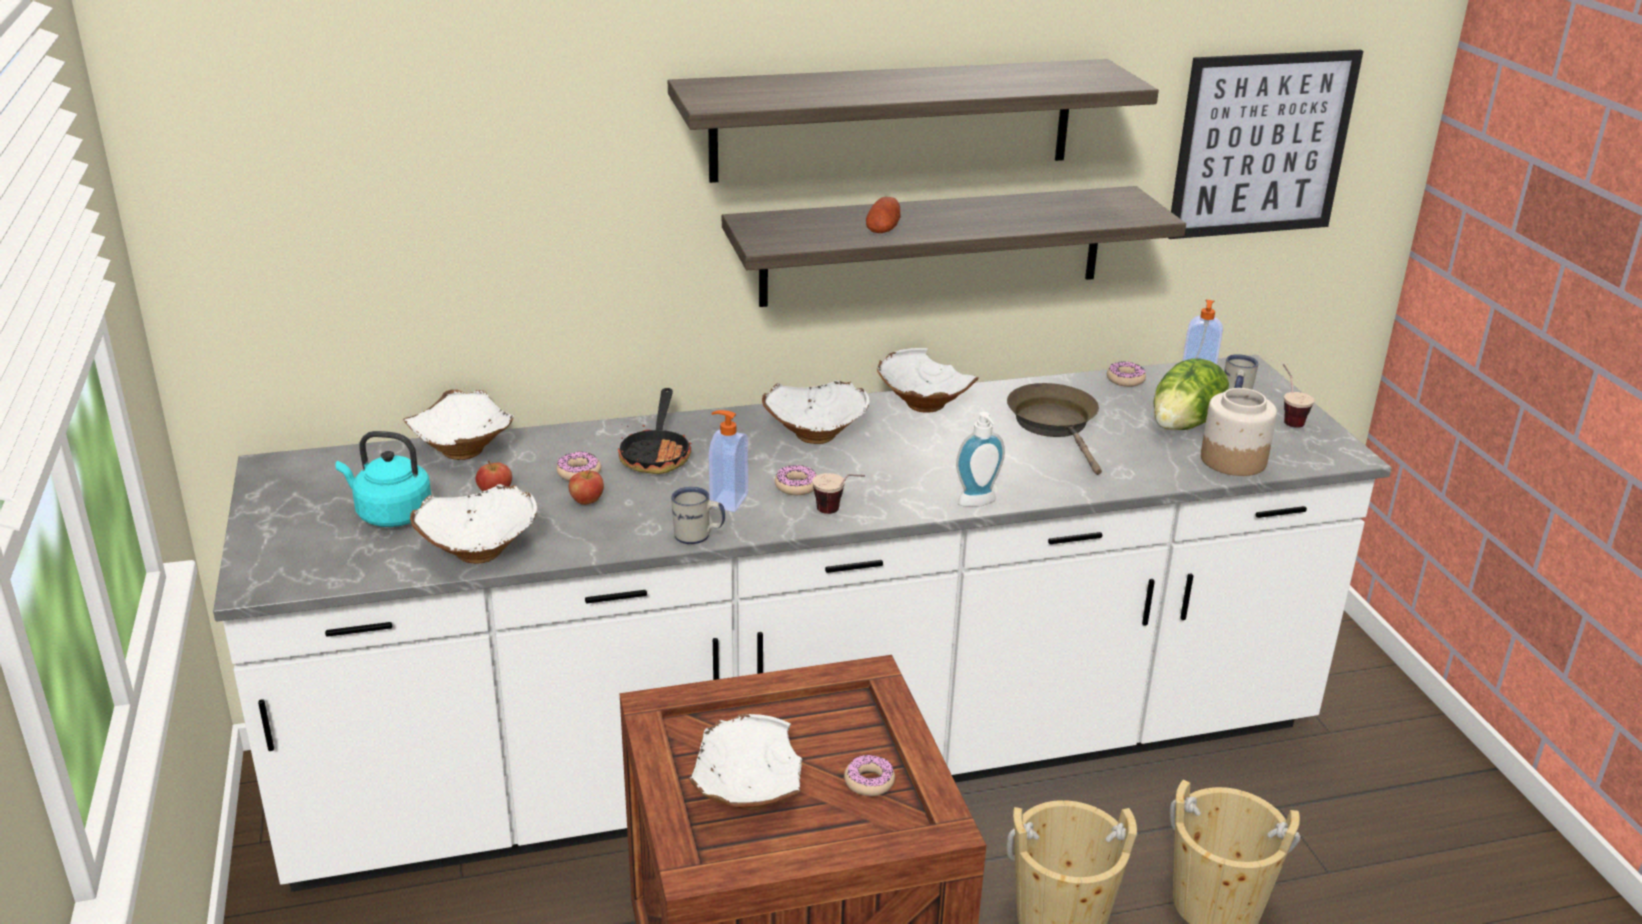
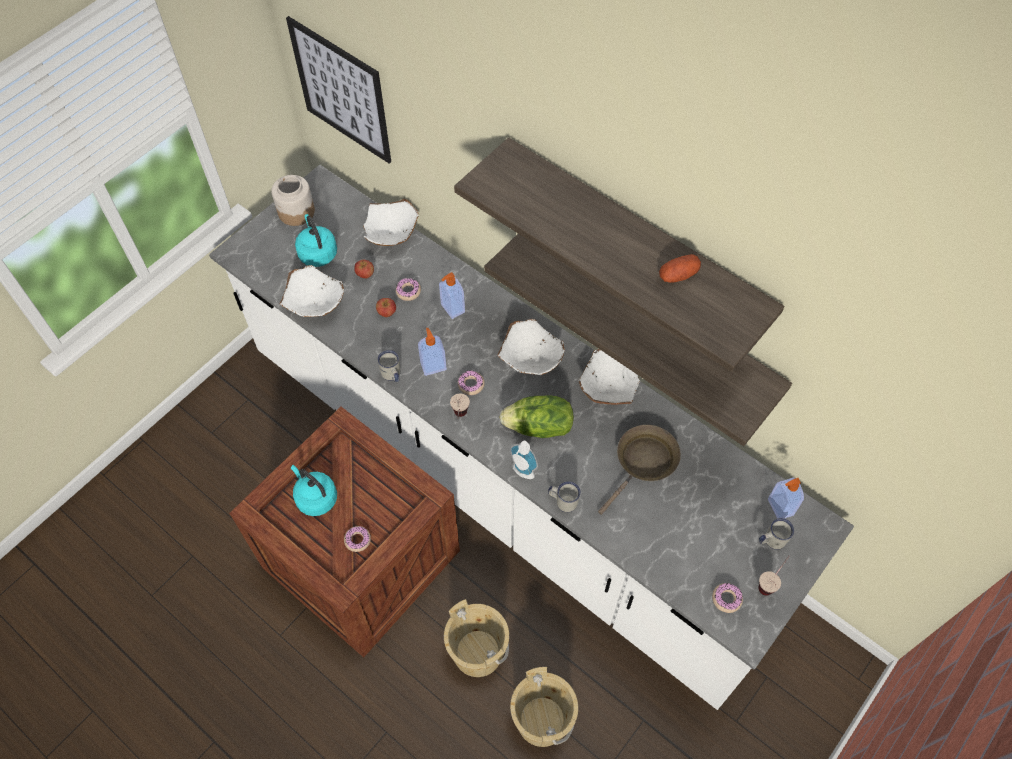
camera: 55 degrees right, 30 degrees up
(657, 454) = (452, 309): frying pan -> soap dispenser
(745, 794) = (315, 497): white bowl -> turquoise kettle
(883, 230) = (579, 300): potato -> potato (678, 275)
(1052, 492) = (563, 501): none -> white mug
(1125, 380) = (739, 469): donut -> donut (726, 599)
(1185, 424) = (708, 529): lettuce -> lettuce (539, 427)
(1232, 460) = (682, 574): jar -> jar (296, 211)
(1262, 145) = (895, 430): picture -> picture (341, 91)

